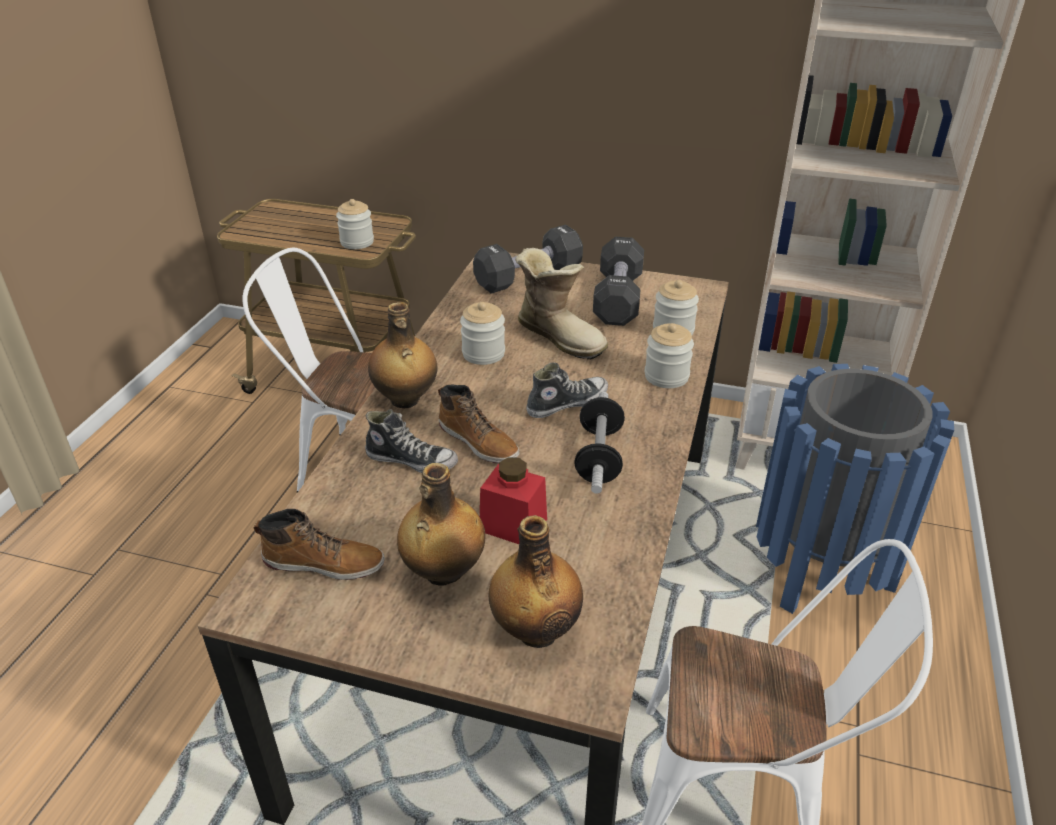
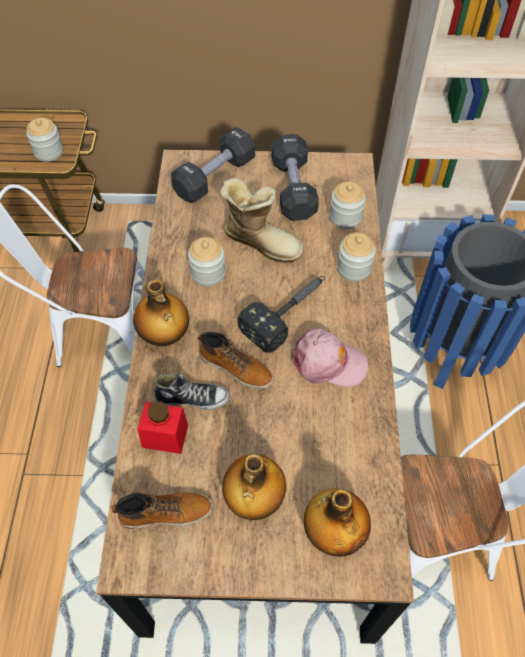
camera: 15 degrees left, 20 degrees up
(513, 525) = (288, 443): red jar -> red jar (165, 436)
(566, 403) = (288, 313): shoe -> hammer
(599, 457) = (328, 362): dumbbell -> pink cap

